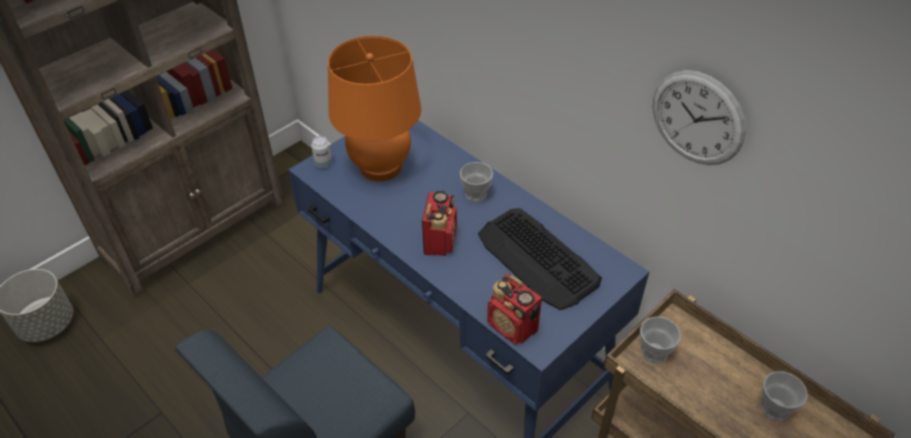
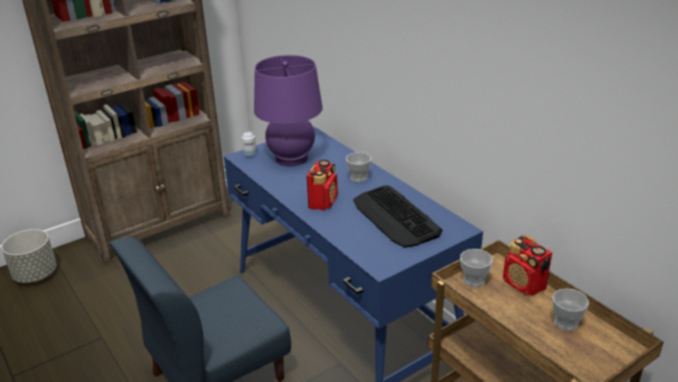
camera: 10 degrees right, 15 degrees down
(380, 166) = (291, 158): orange table lamp -> purple table lamp
(513, 327) = (364, 254): radio -> radio (524, 285)
(697, 118) = (504, 86): wall clock -> none

